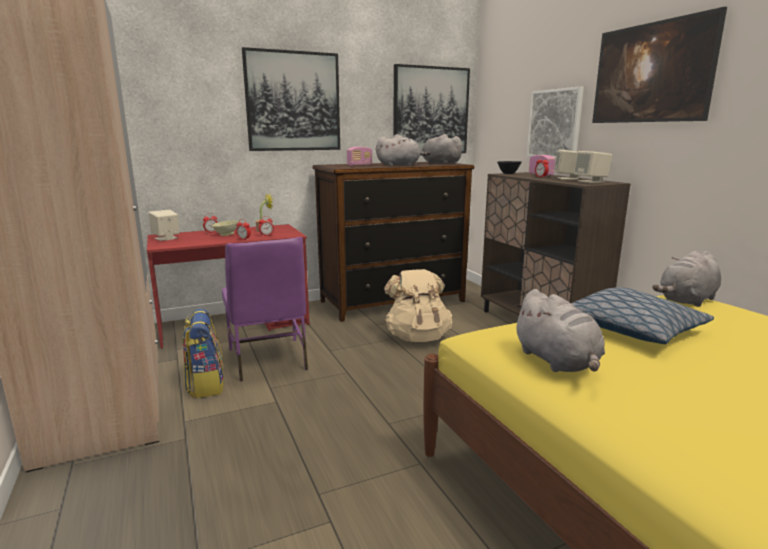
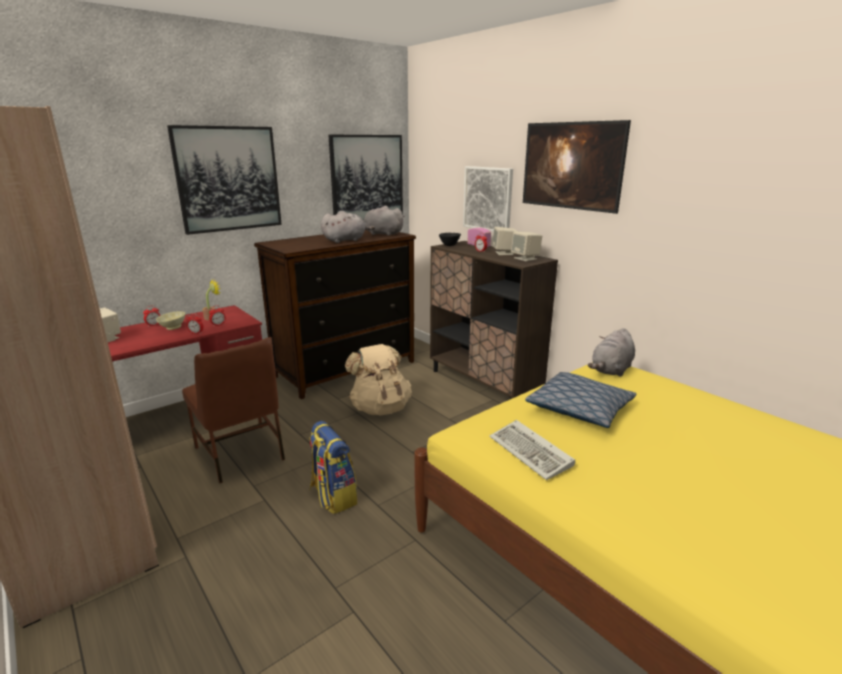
camera: 15 degrees left, 5 degrees up
(205, 385) = (184, 493): backpack -> backpack (332, 496)
(268, 359) = (241, 453): purple chair -> brown chair
(359, 165) = (305, 242): radio -> none
(557, 361) = (532, 453): grey plush toy -> keyboard

